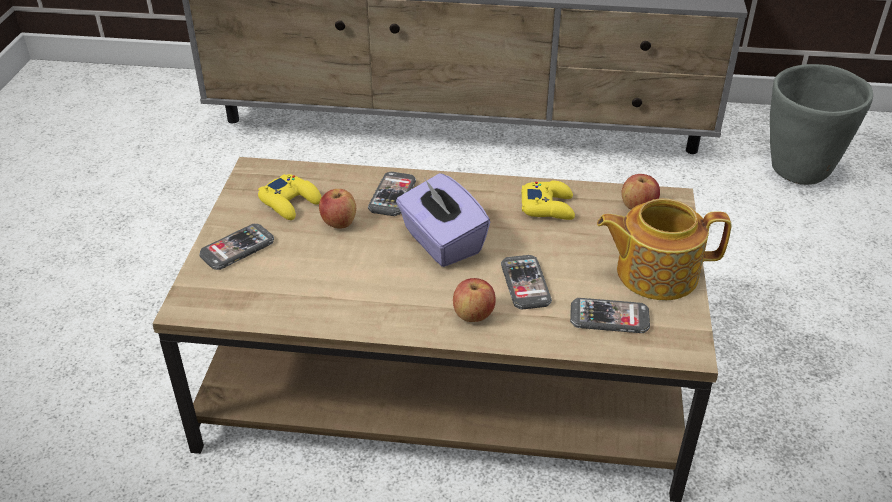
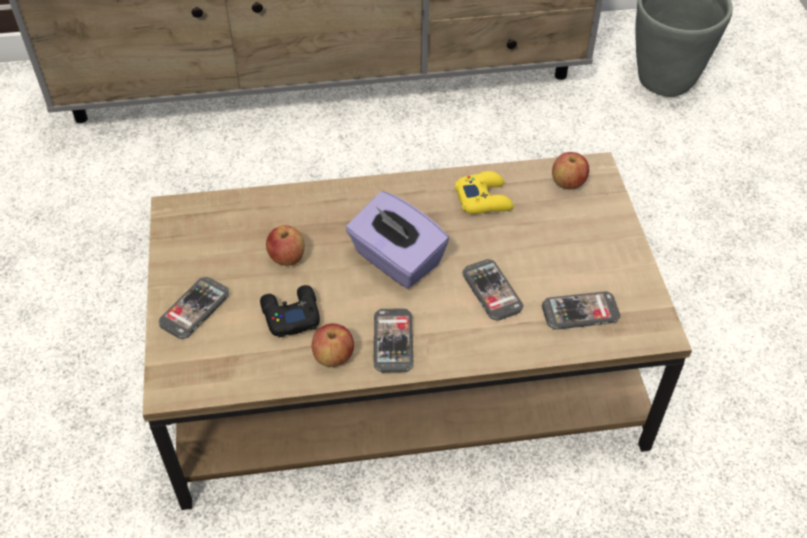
camera: 15 degrees left, 10 degrees up
(290, 202) = (228, 243): yellow game controller -> none
(322, 268) = (290, 314): none -> black game controller
(392, 196) = (328, 215): phone -> phone (393, 342)
(473, 315) = (455, 336): apple -> apple (333, 357)
(654, 272) = (605, 254): teapot -> none

